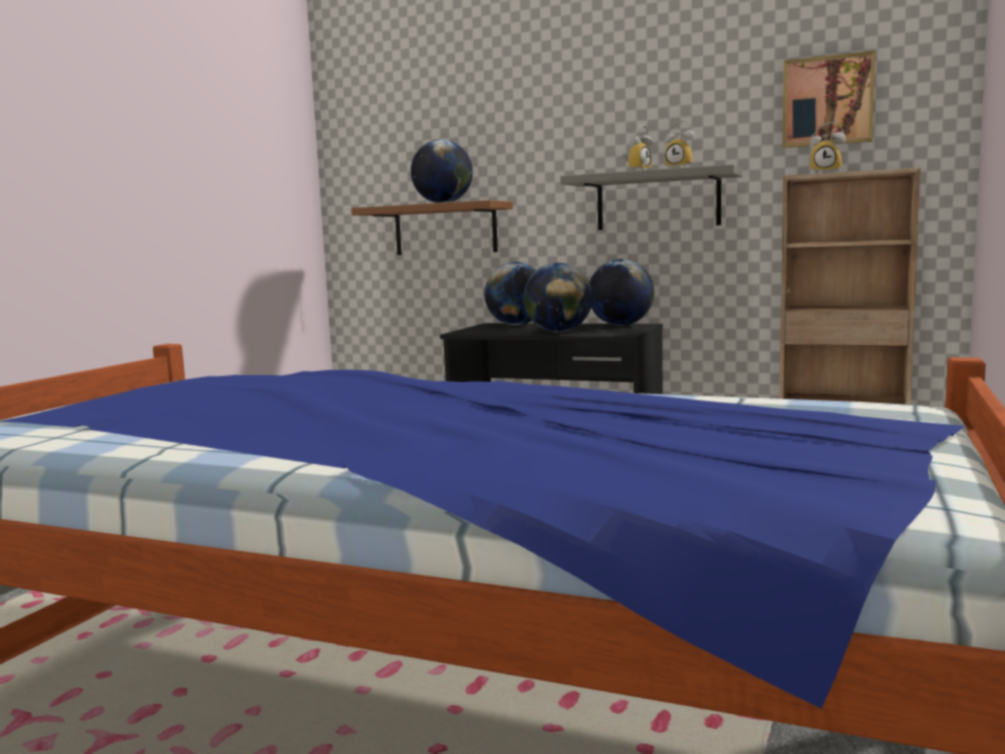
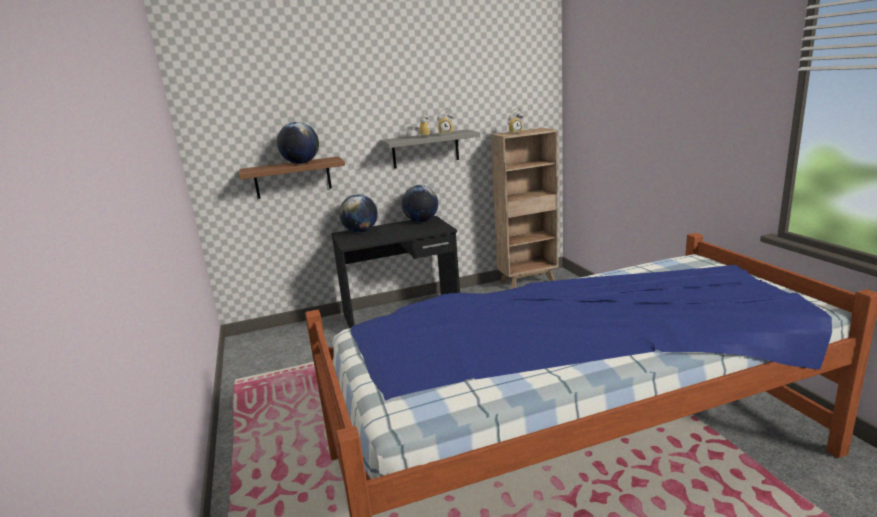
camera: 40 degrees left, 10 degrees up
(558, 332) = (406, 234): globe -> none
(827, 101) = (503, 94): picture -> none

